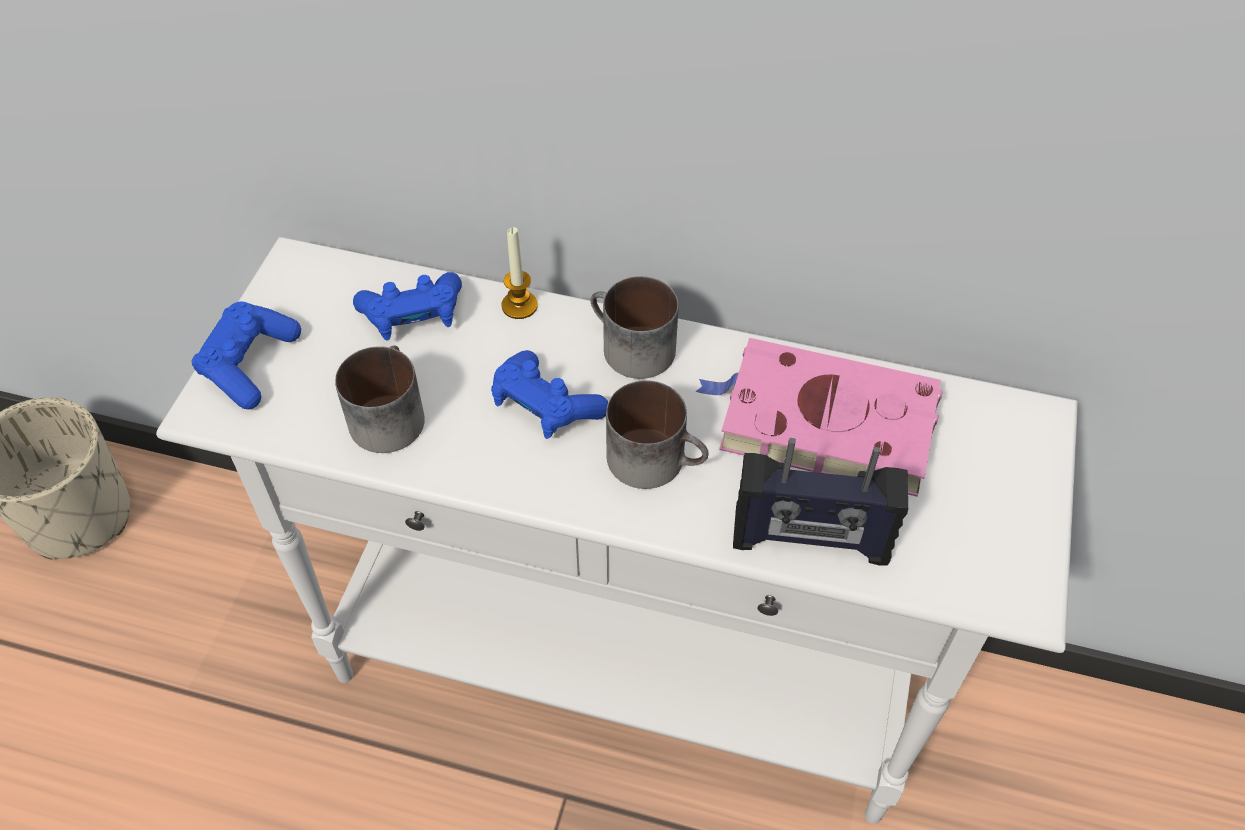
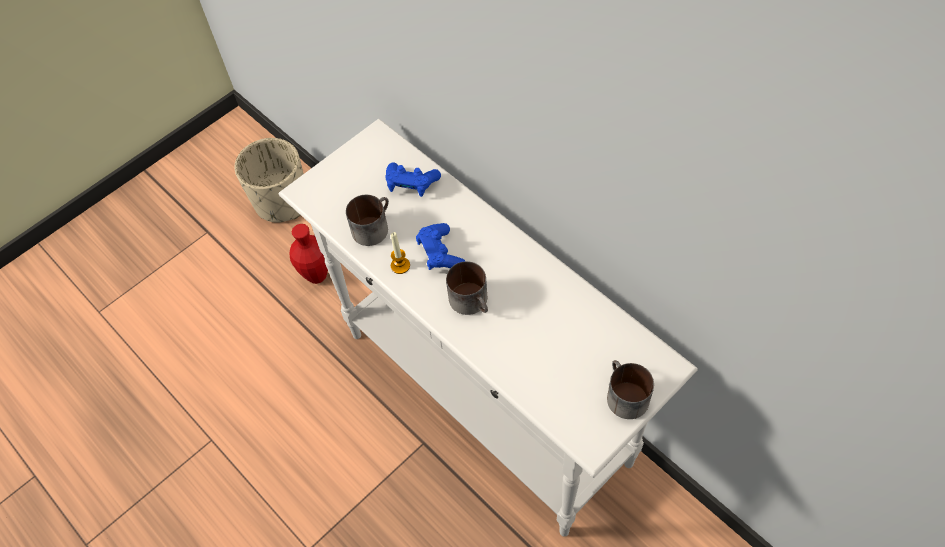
camera: 35 degrees right, 5 degrees up
(214, 610) = (317, 275): none -> red vase
(249, 365) = (330, 178): blue game controller -> none
(519, 306) = (461, 199): candle -> candle (400, 265)
(629, 348) = (496, 242): mug -> mug (623, 395)
(810, 540) = (513, 371): radio -> none
(821, 423) = (559, 319): pink book -> none

